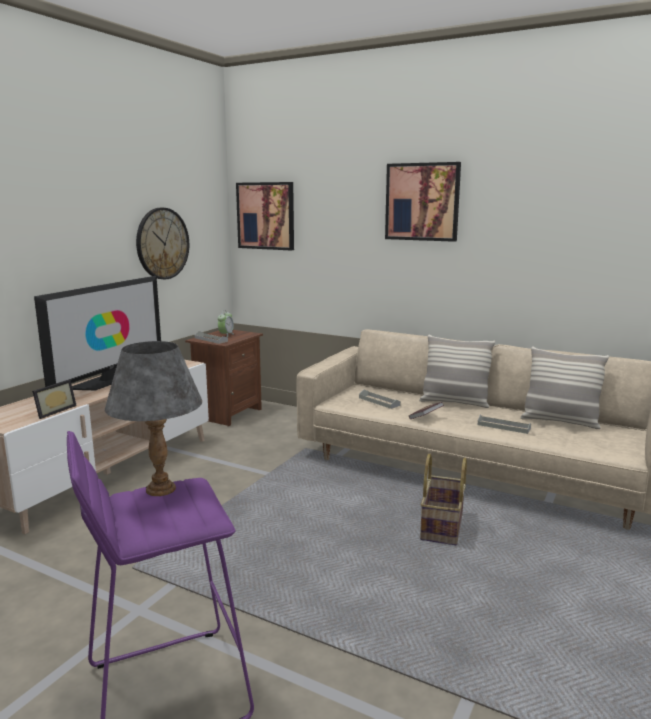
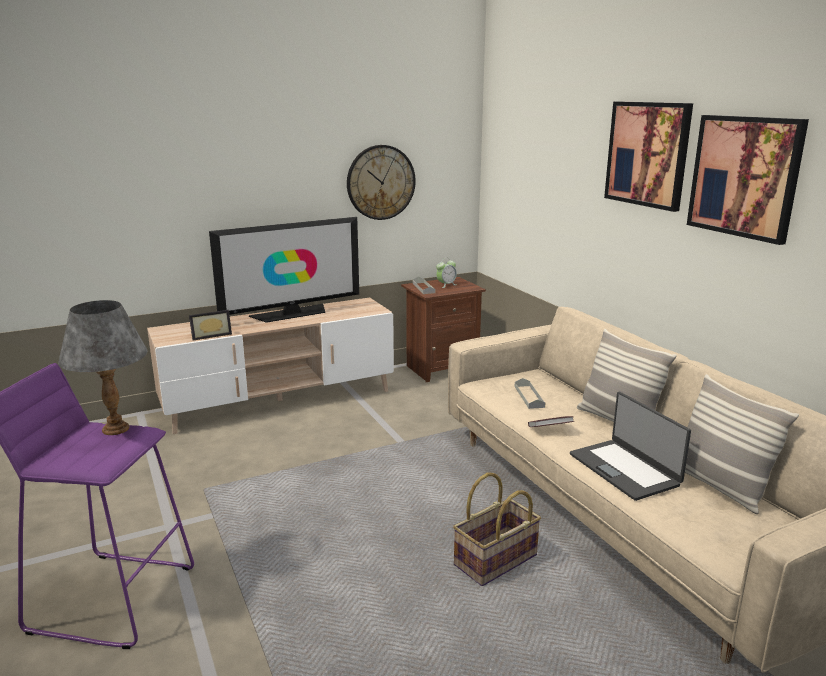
camera: 35 degrees right, 5 degrees up
(266, 216) = (507, 155): picture -> picture (744, 176)
(503, 426) = (625, 469): grey tray -> laptop

